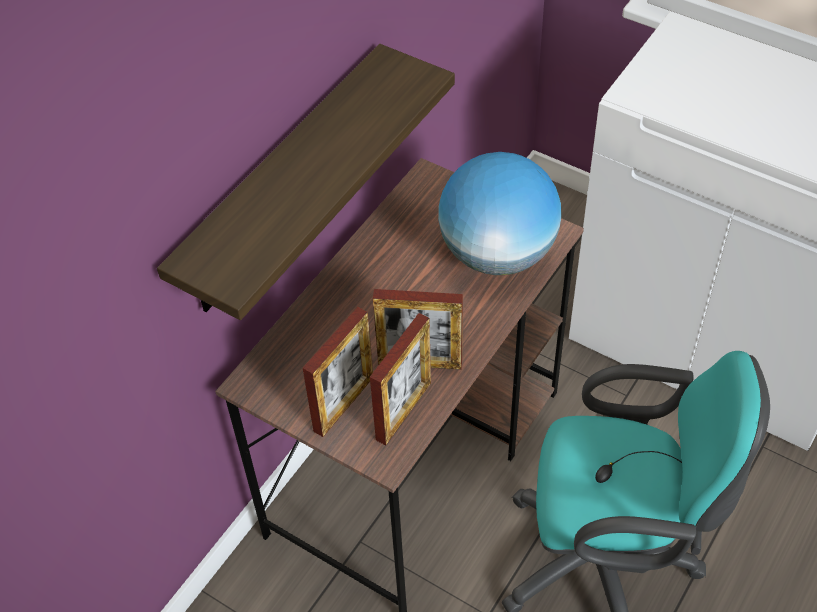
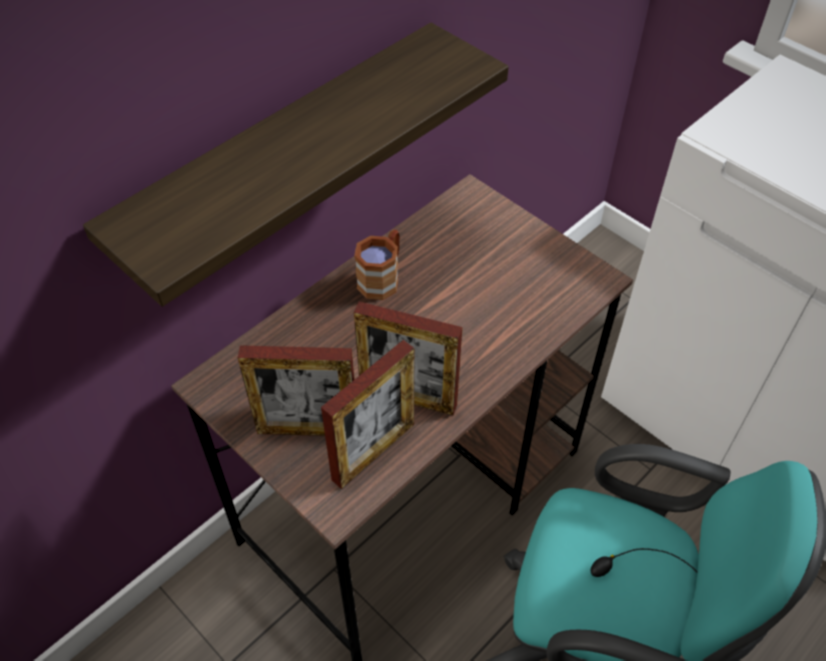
camera: 10 degrees right, 0 degrees up
(344, 404) = (308, 429): picture frame -> picture frame turned 45 degrees clockwise
(369, 265) = (382, 277): none -> brown mug
(498, 254) = (528, 291): globe -> none

